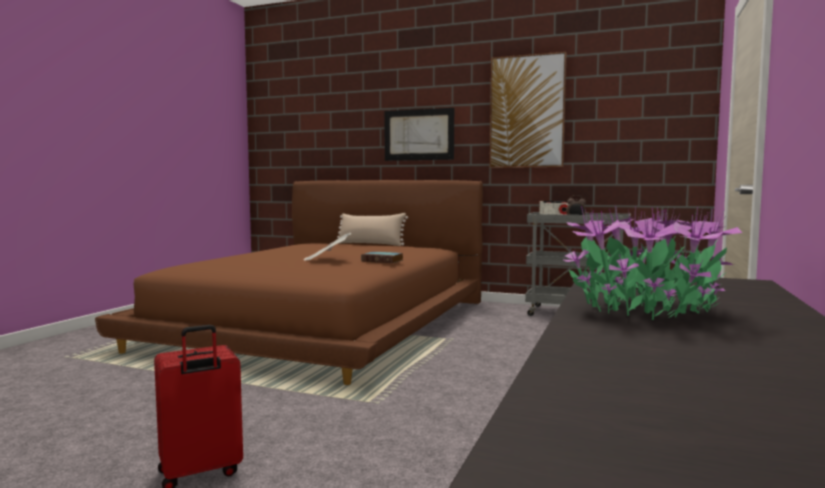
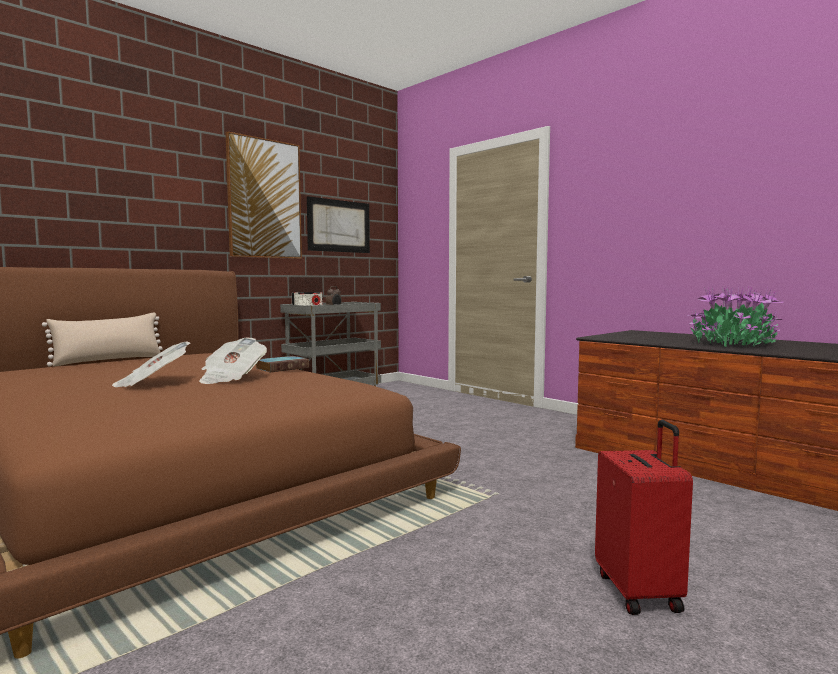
camera: 65 degrees left, 0 degrees up
(294, 256) = (152, 383): none -> newspaper
(418, 134) = (134, 208): picture -> picture (339, 226)

